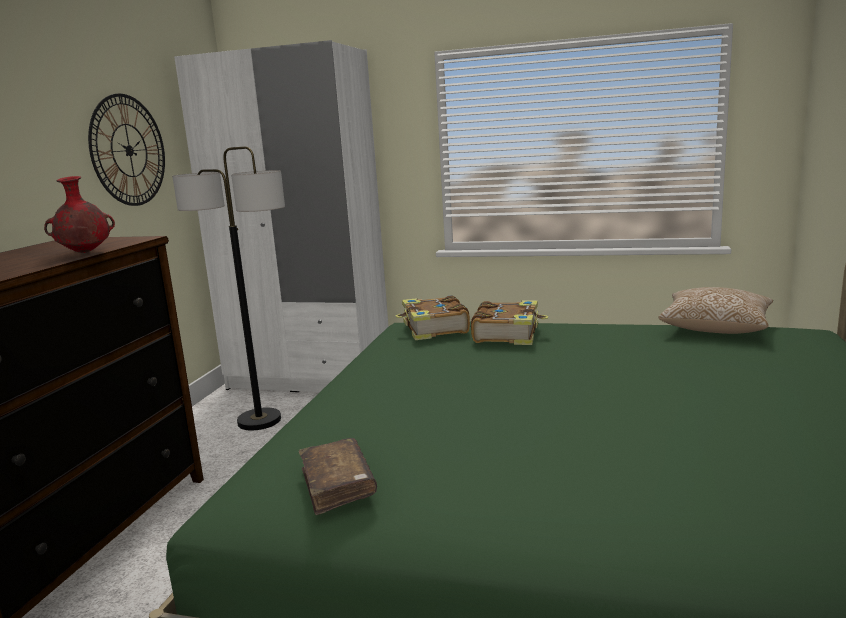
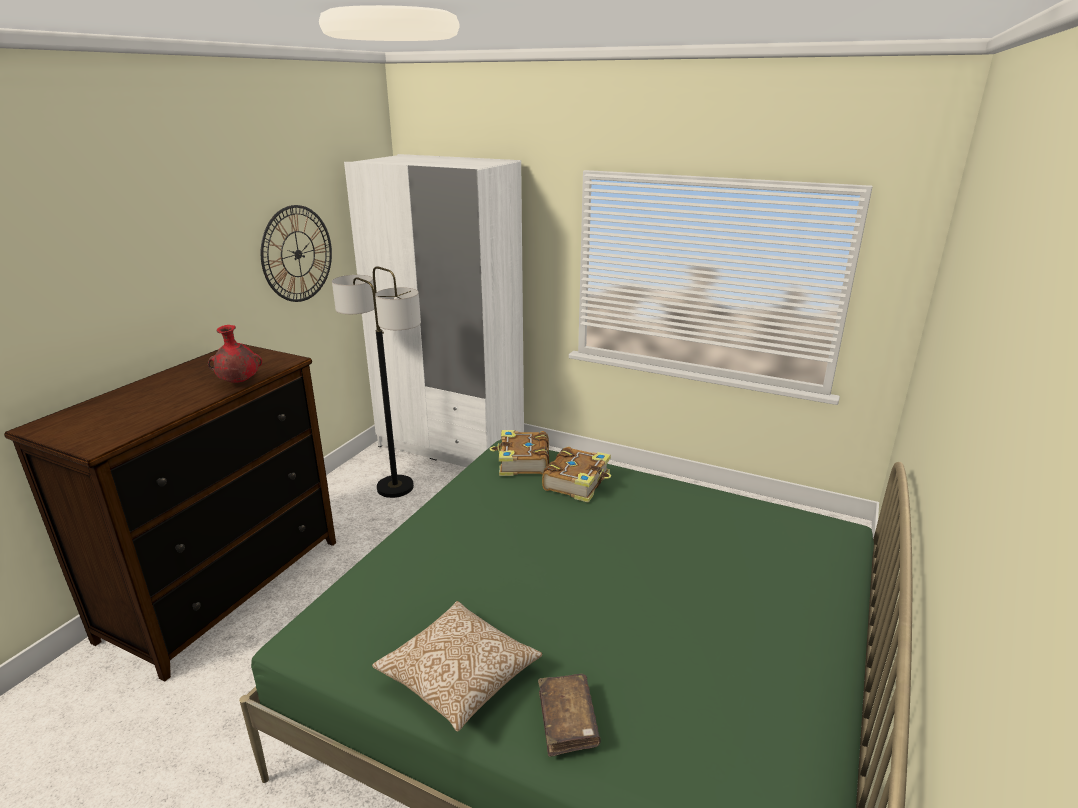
camera: 10 degrees right, 10 degrees up
(337, 485) = (370, 638): brown book -> brown book (567, 720)
(715, 327) = (757, 508): pillow -> pillow (459, 678)

